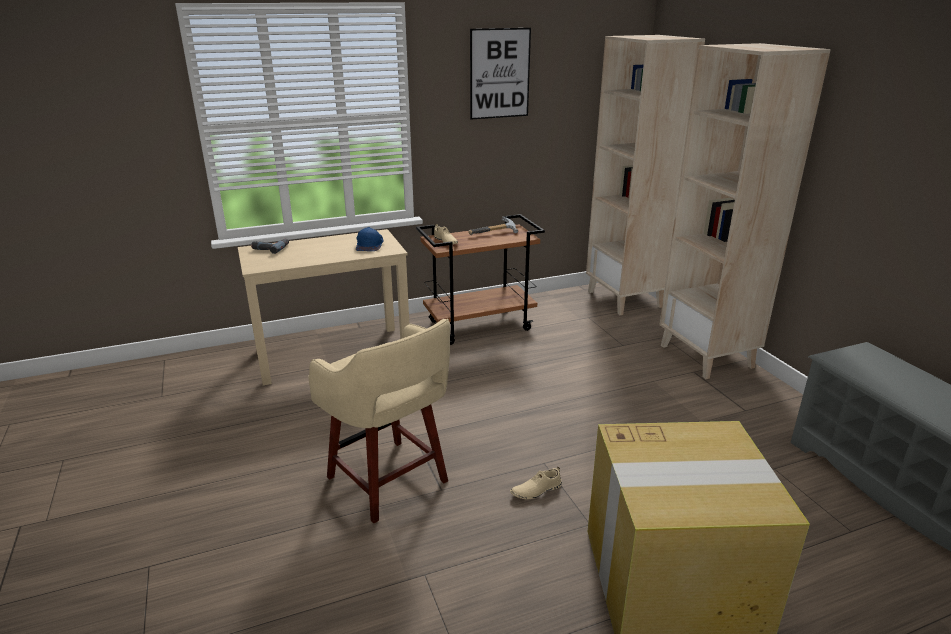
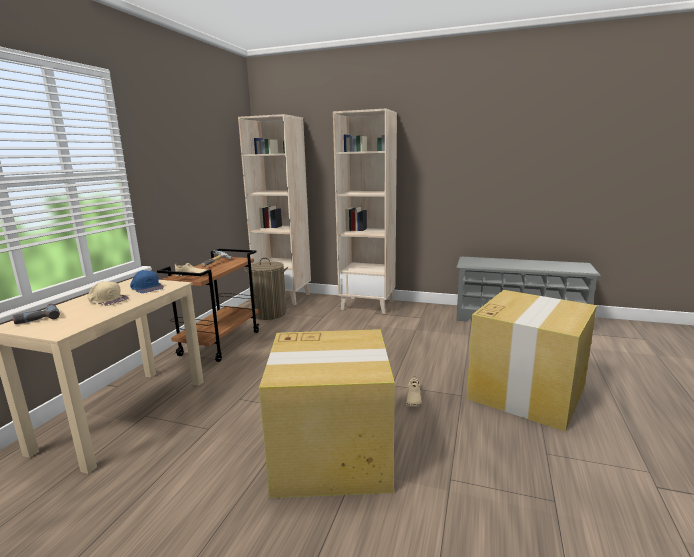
camera: 50 degrees left, 10 degrees down
(327, 248) = (107, 300): none -> beige cap
(390, 481) = (333, 453): beige stool -> cardboard box
(499, 74) = (181, 140): picture -> none
(575, 313) = (269, 313): none -> laundry basket

